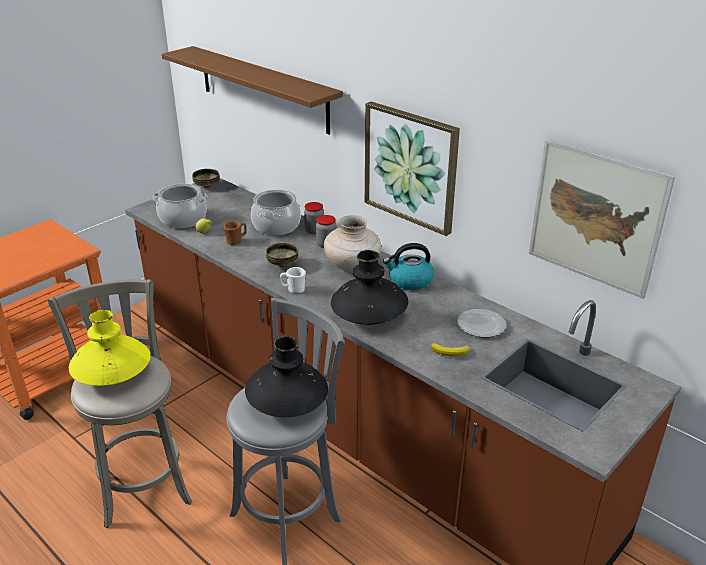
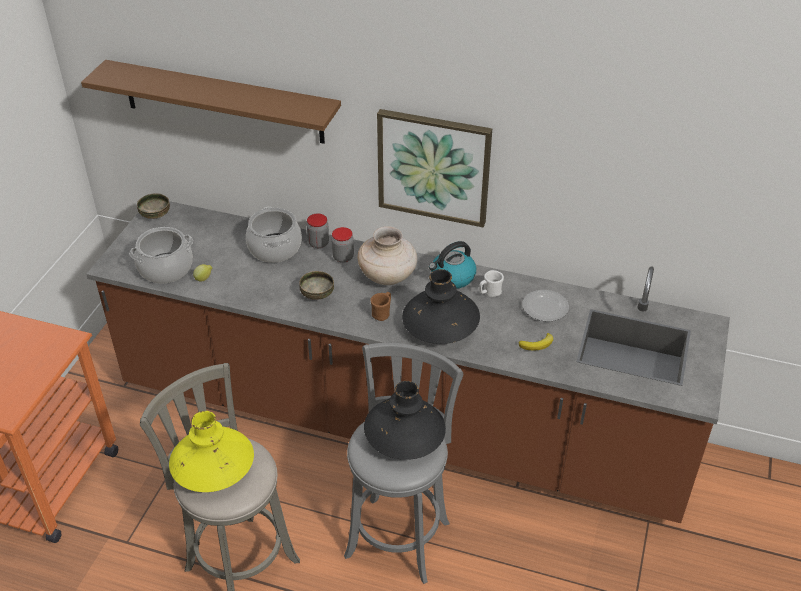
camera: 25 degrees left, 10 degrees up
(236, 241) = (247, 280): brown mug -> brown mug (382, 313)
(293, 290) = (351, 322): white mug -> white mug (490, 293)
(596, 217) = (642, 193): picture -> none

